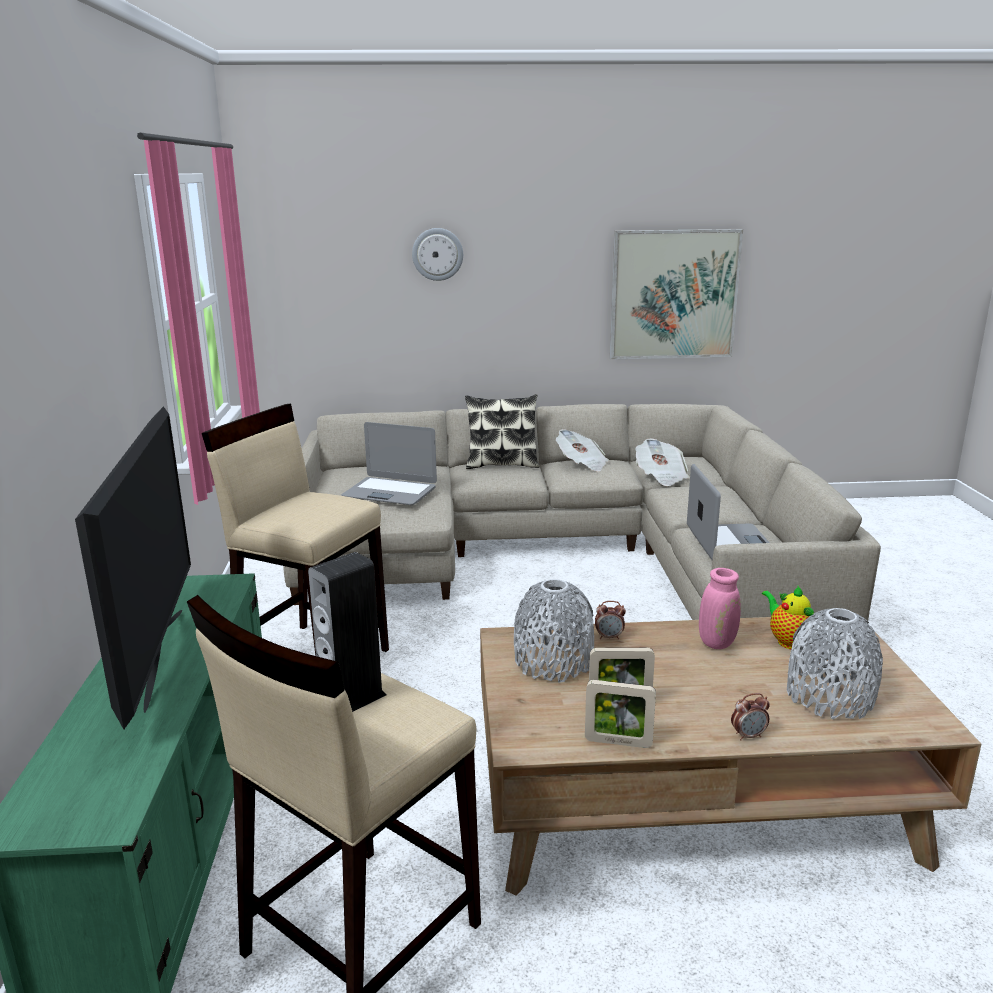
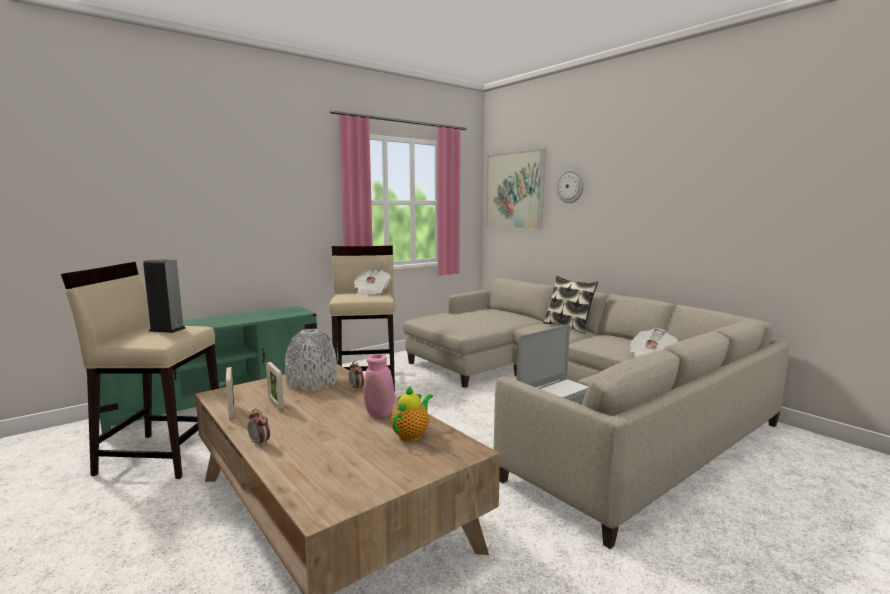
camera: 55 degrees right, 10 degrees down
(161, 656) = (228, 320): television -> none
(390, 492) = (475, 319): laptop -> none
(582, 464) = (612, 338): newspaper -> newspaper (371, 292)
(674, 295) = (737, 218): picture -> picture (514, 191)
(829, 697) = (336, 461): grey vase -> none

